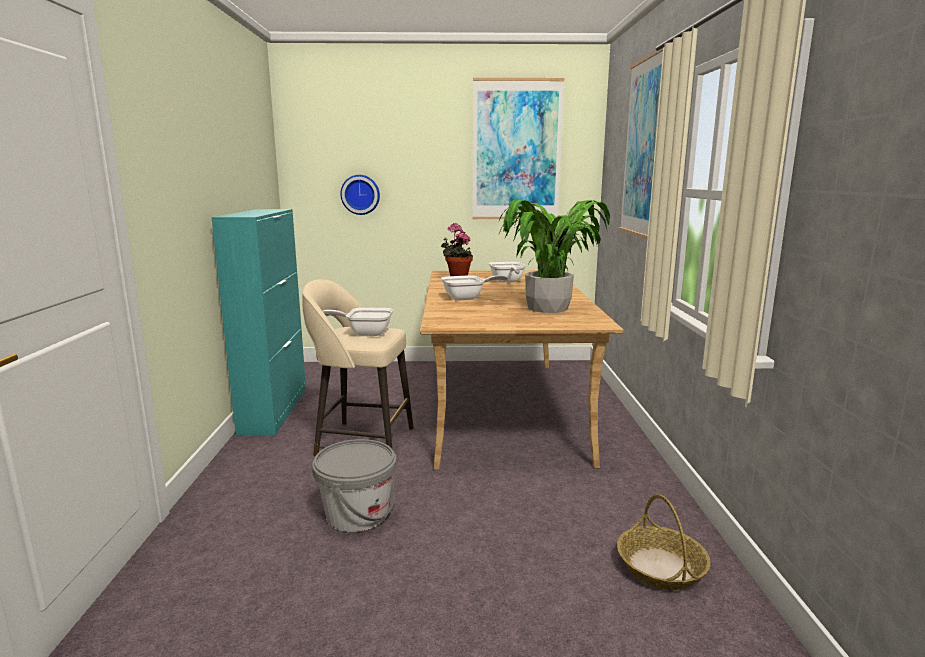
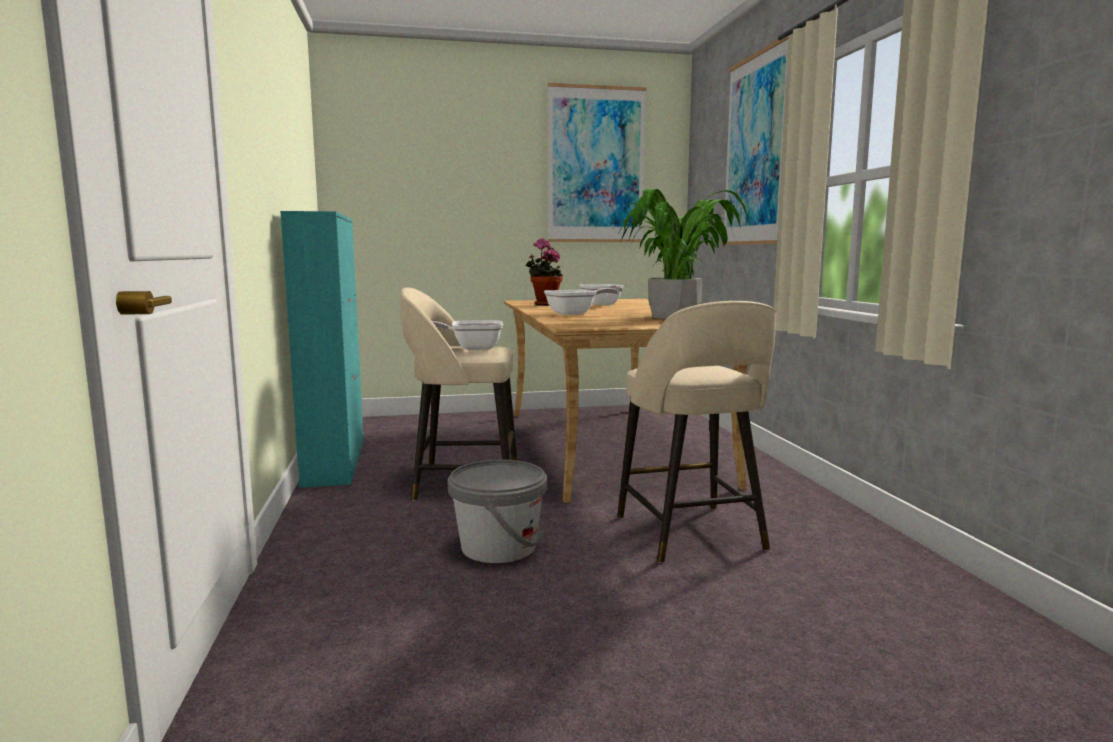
camera: 10 degrees left, 5 degrees down
(360, 194) = (418, 212): wall clock -> none
(524, 516) = (691, 534): none -> beige stool
(661, 568) = (862, 564): basket -> none

